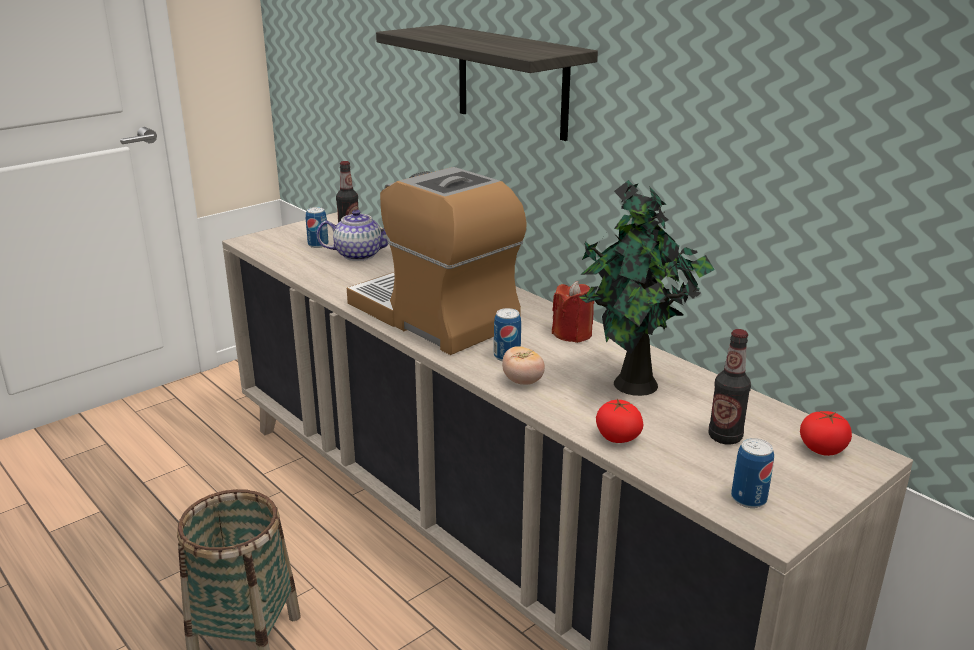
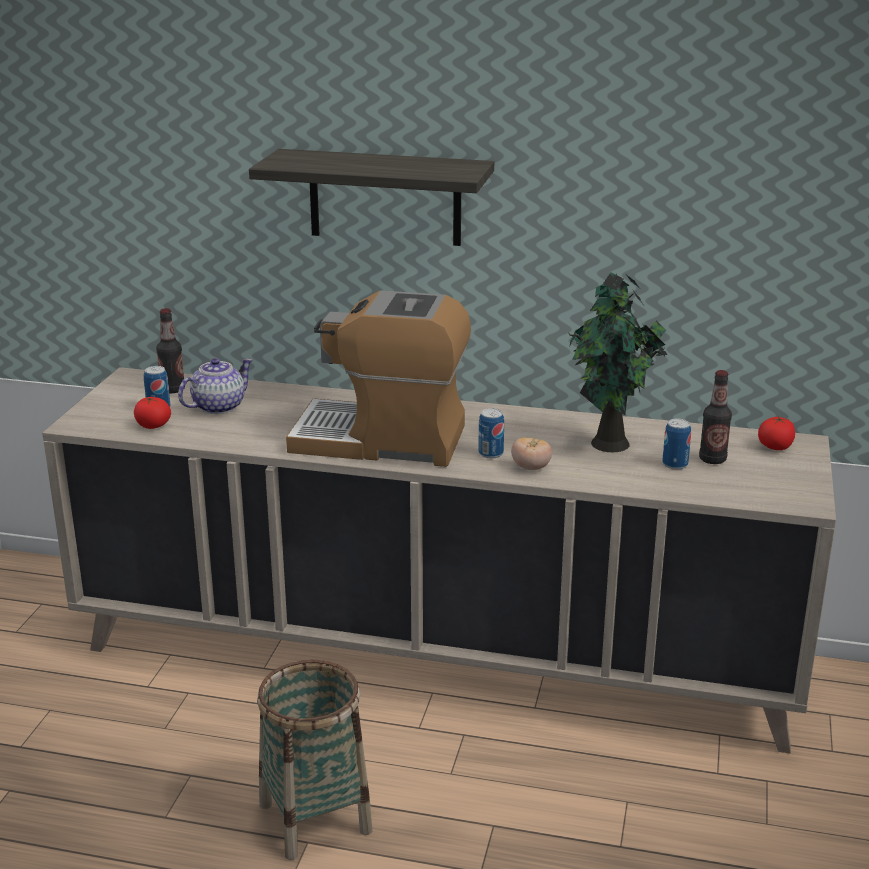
camera: 35 degrees left, 0 degrees up
(572, 334) = (512, 421): red candle -> none
(617, 438) = (649, 483): tomato -> tomato (153, 426)
(748, 499) = (774, 492): can -> can (675, 464)

